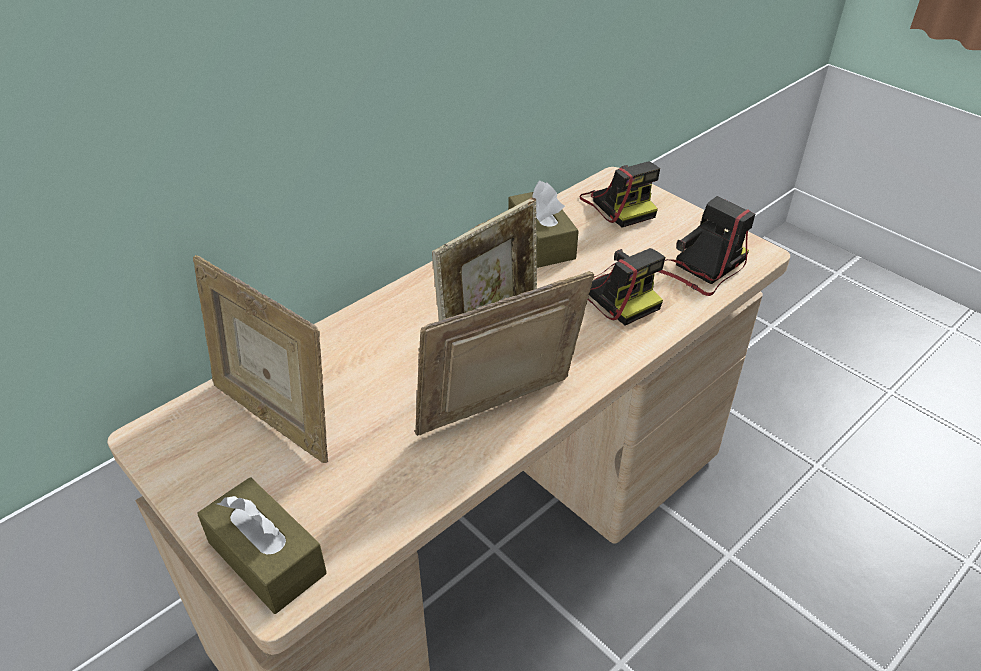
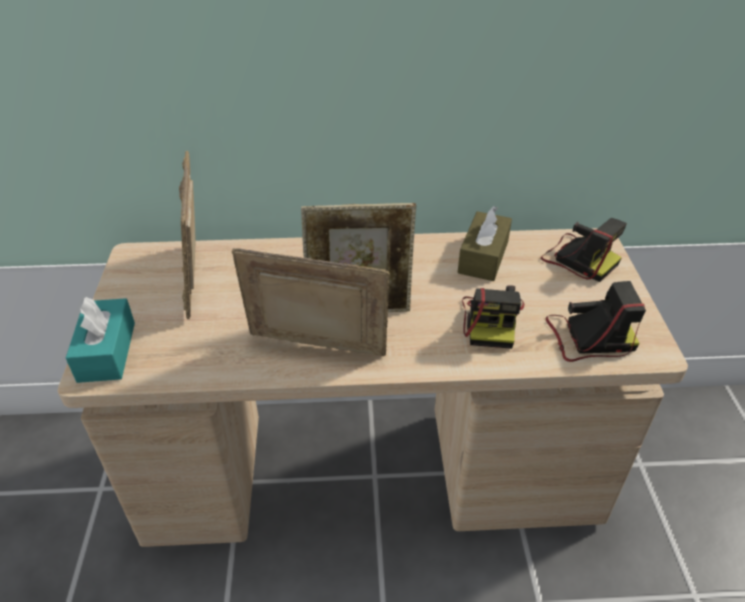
camera: 40 degrees right, 0 degrees up
(266, 558) = (107, 351): brown tissue box -> turquoise tissue box
(618, 204) = (578, 259): camera -> camera turned 60 degrees counterclockwise

